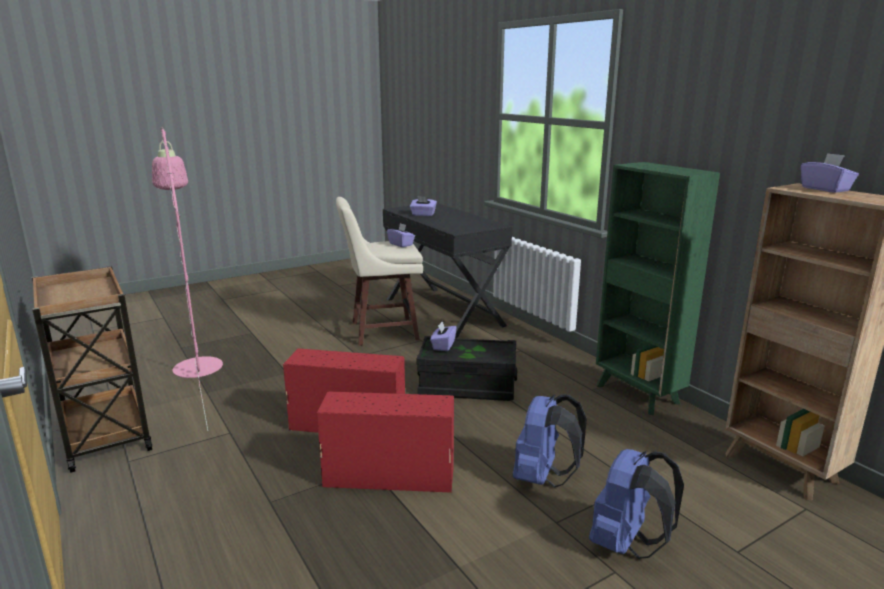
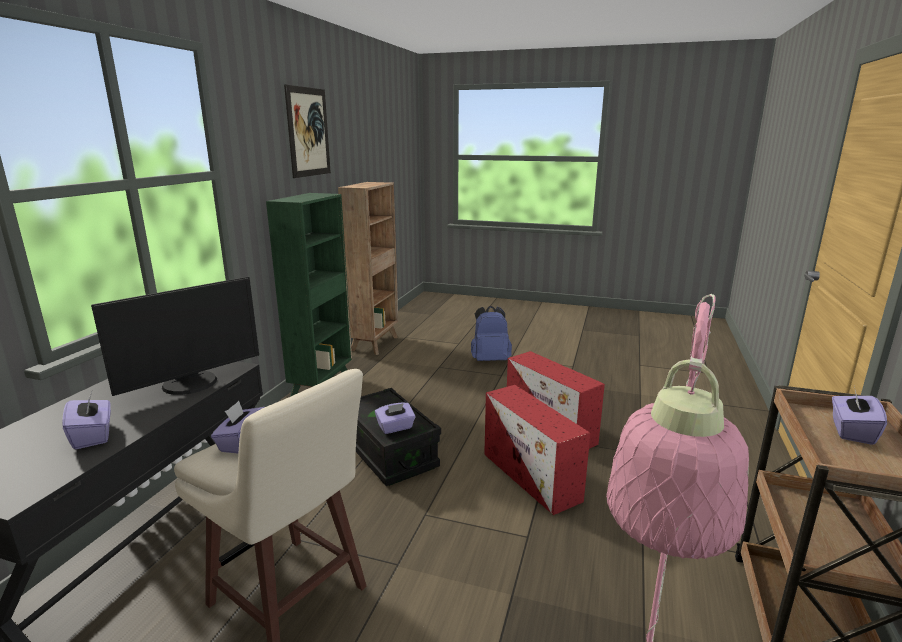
camera: 130 degrees left, 0 degrees up
(449, 225) = (191, 384): none -> monitor
(543, 478) = (471, 387): blue backpack -> none
(762, 92) = (308, 132): none -> picture
(825, 189) = (356, 185): purple tissue box -> purple tissue box (851, 431)

